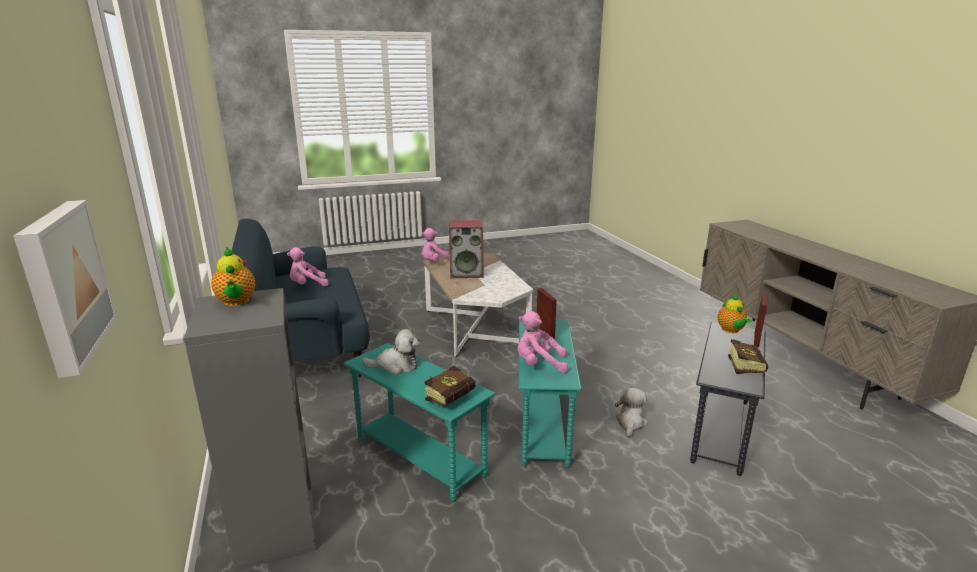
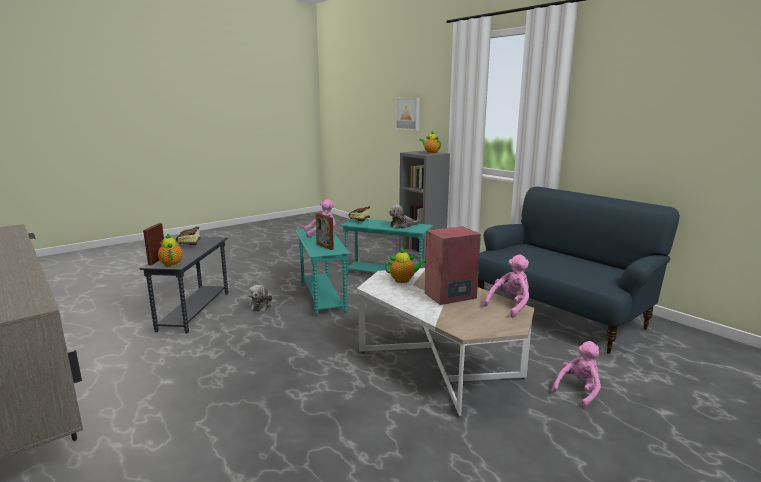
camera: 160 degrees right, 5 degrees down
(307, 285) = (581, 266): pink plush toy -> pink plush toy (578, 391)
(487, 289) = (404, 280): none -> teapot

